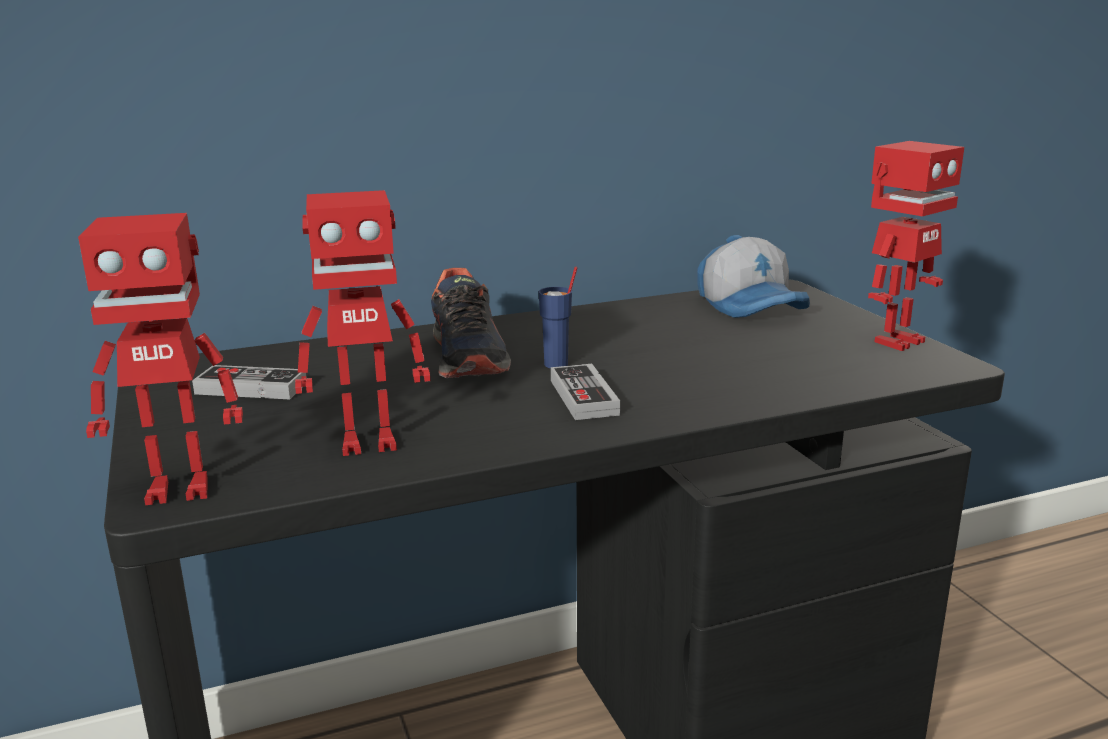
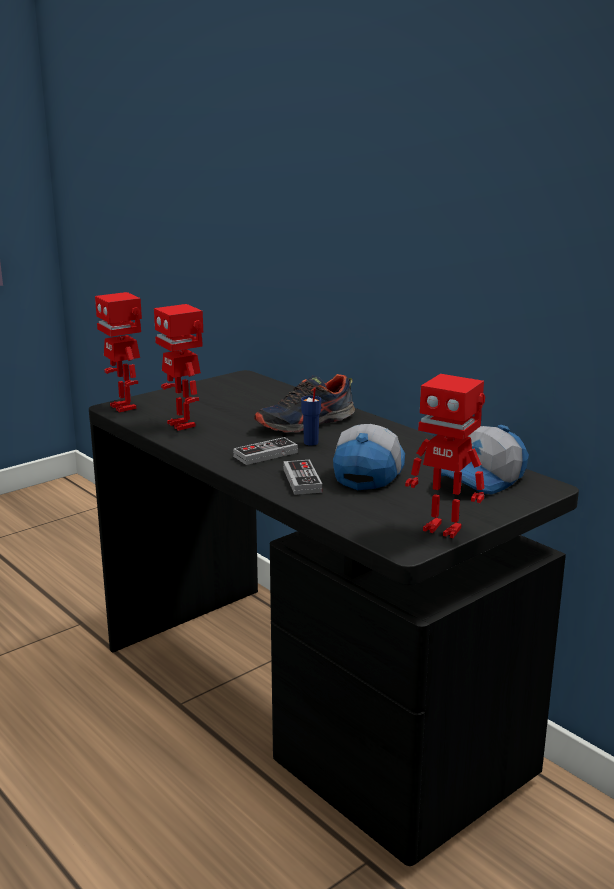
camera: 70 degrees right, 0 degrees up
(251, 388) = (231, 394): game controller -> game controller (302, 480)
(694, 349) = (367, 471): none -> cap

